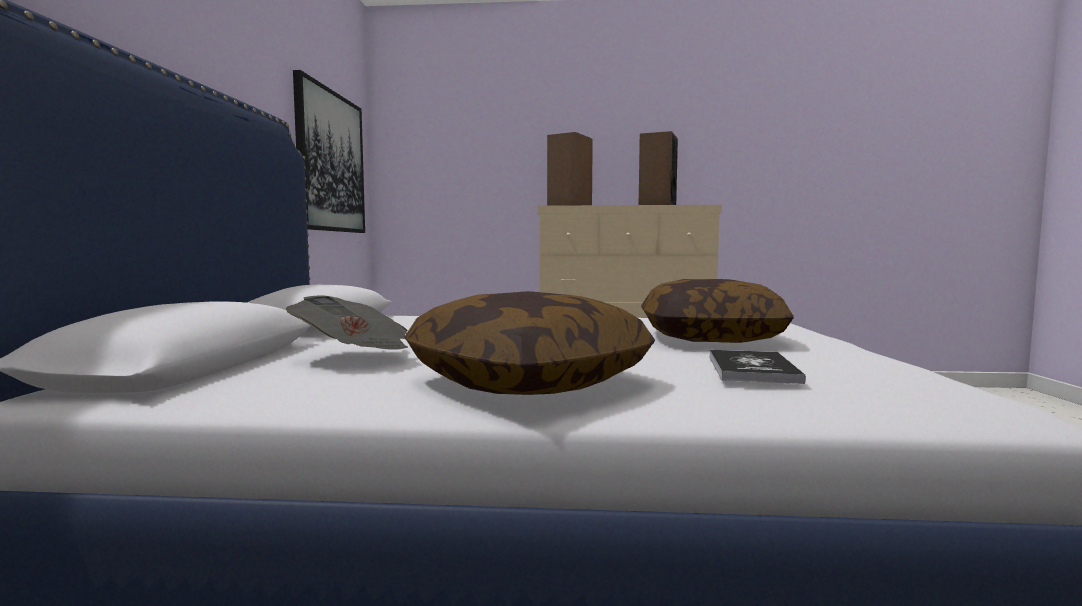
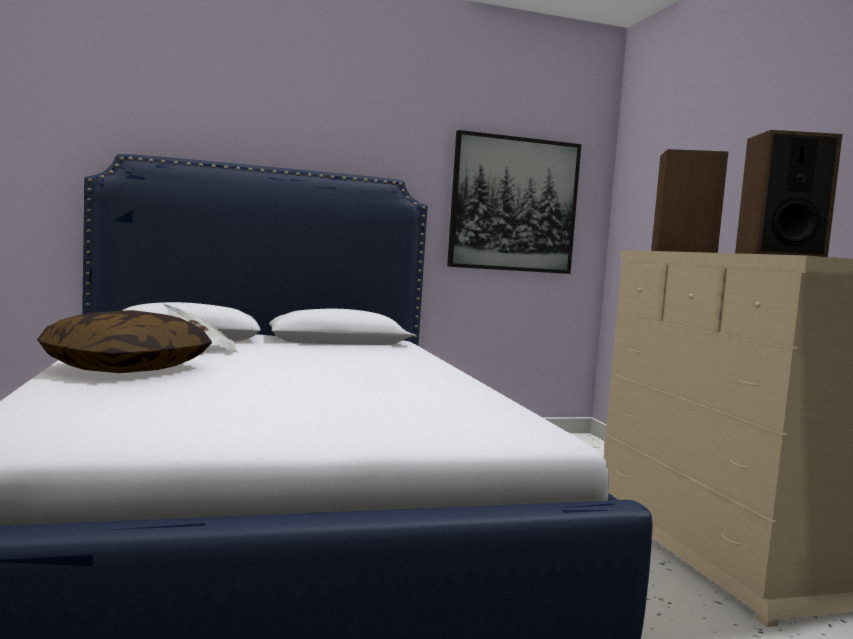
camera: 70 degrees right, 0 degrees up
(709, 338) = (335, 405): pillow -> none
(752, 369) = (136, 396): book -> none

